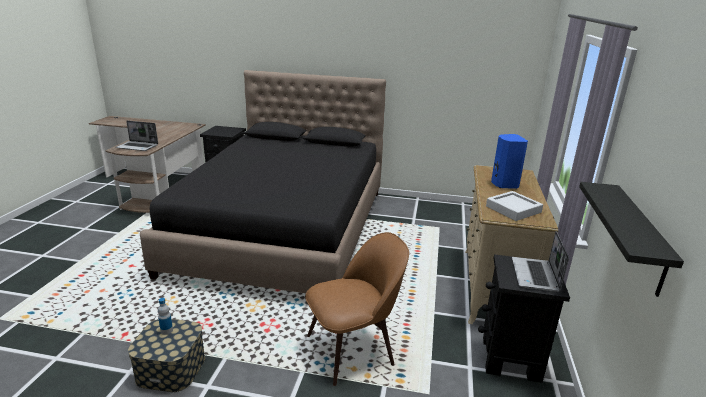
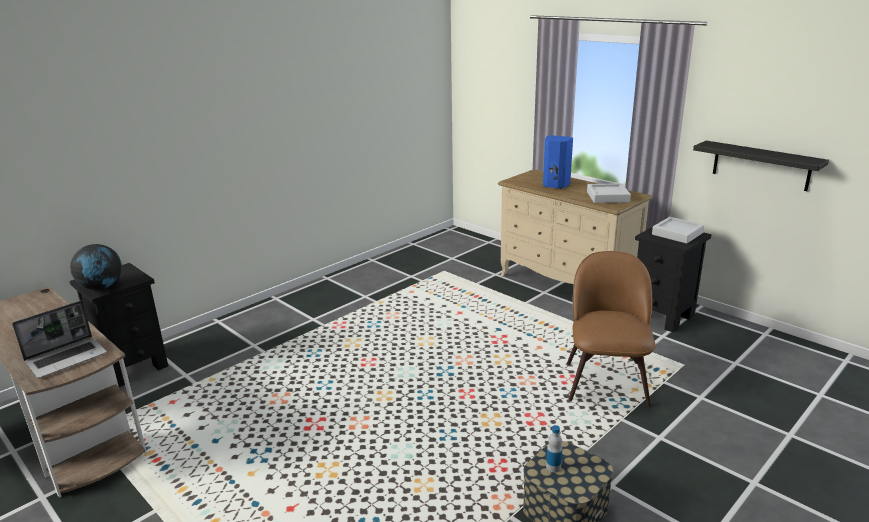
camera: 55 degrees left, 0 degrees up
(213, 132) = (102, 287): none -> globe
(285, 229) = (337, 356): black bed -> none
(535, 276) = (677, 234): laptop -> grey tray

